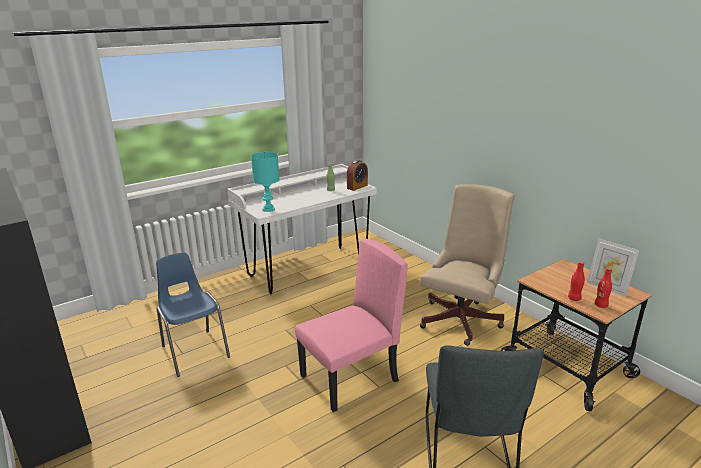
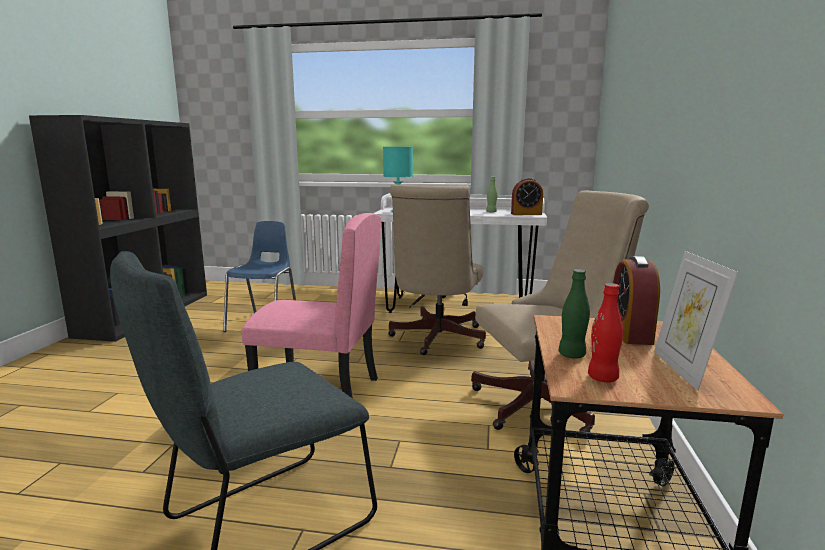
camera: 45 degrees right, 10 degrees down
(342, 303) = (436, 339): none -> beige office chair
(562, 275) = (630, 332): none -> alarm clock
(574, 298) = (572, 355): red bottle -> green bottle

